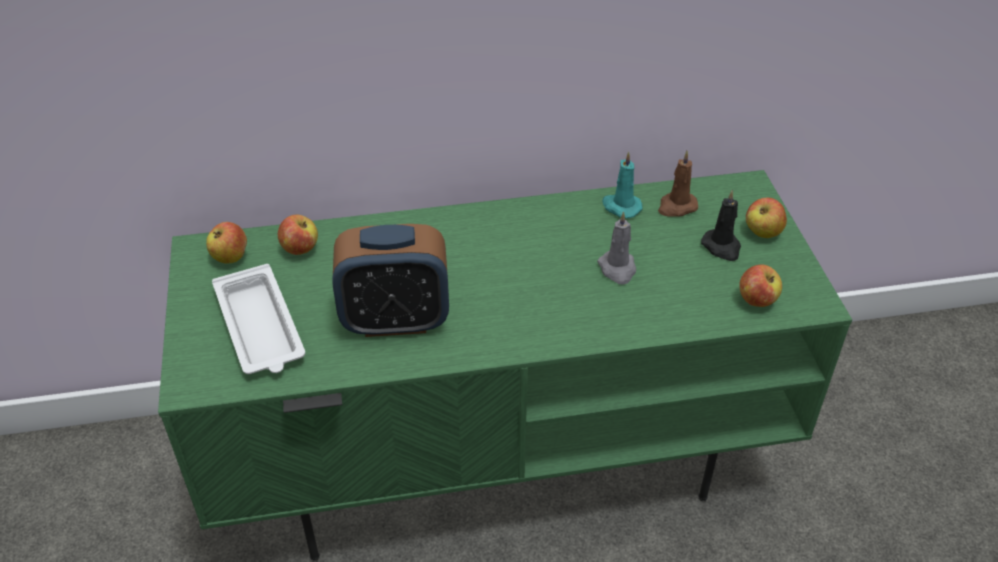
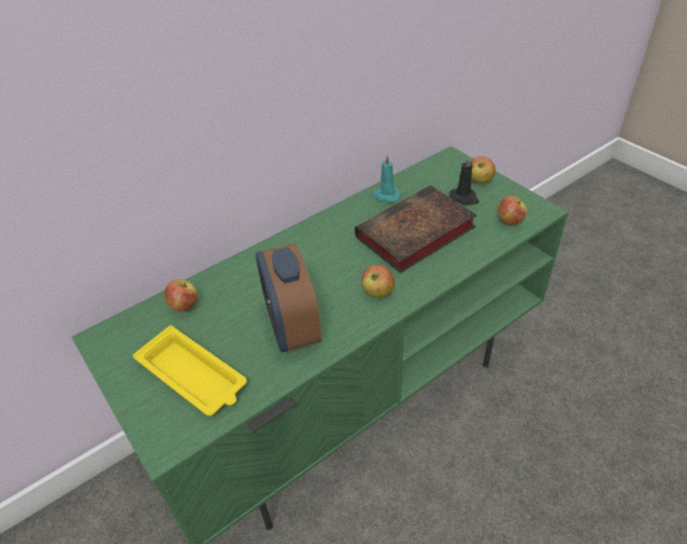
camera: 25 degrees left, 0 degrees up
(230, 257) = (132, 333): apple -> apple (378, 292)
(260, 328) = (193, 376): white tray -> yellow tray
(395, 320) = (292, 327): alarm clock -> alarm clock turned 105 degrees clockwise
(617, 269) = (414, 234): grey candle -> book
(676, 207) = (419, 184): brown candle -> none

